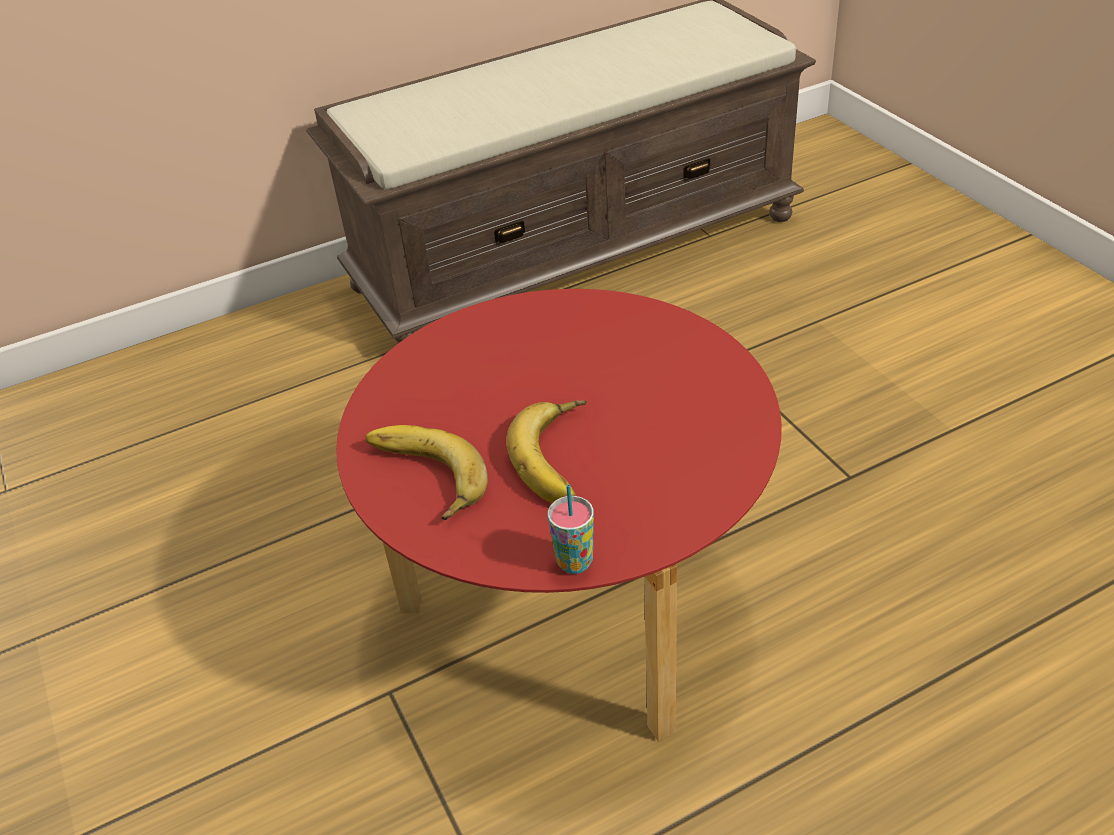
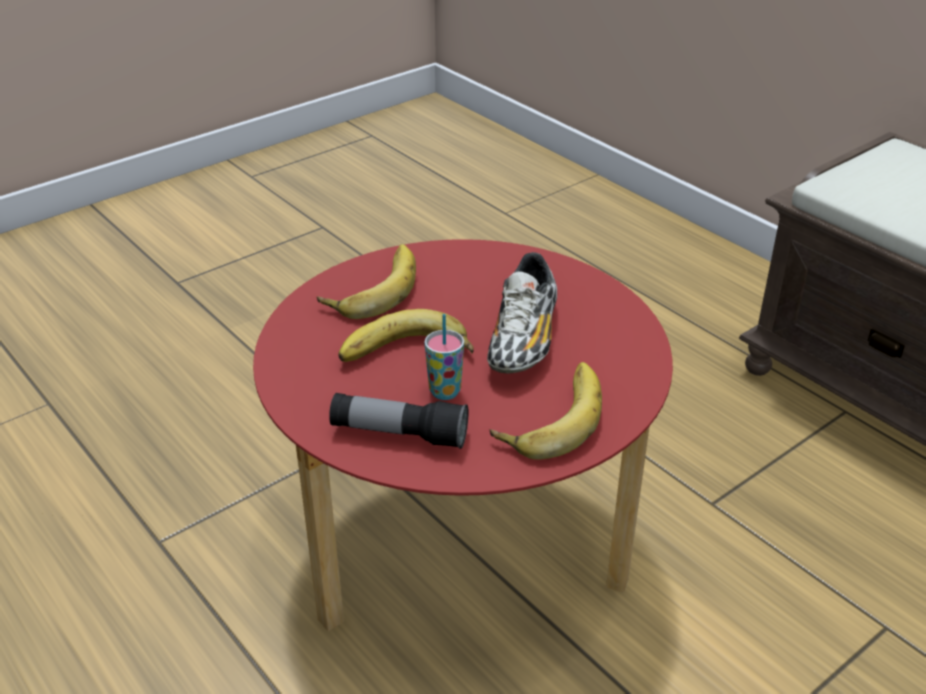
camera: 75 degrees right, 5 degrees down
(562, 373) = (523, 340): none -> shoe
(574, 562) = (281, 376): cup -> cup (445, 392)
(683, 370) = (550, 416): none -> banana
(693, 471) = (399, 434): none -> flashlight

